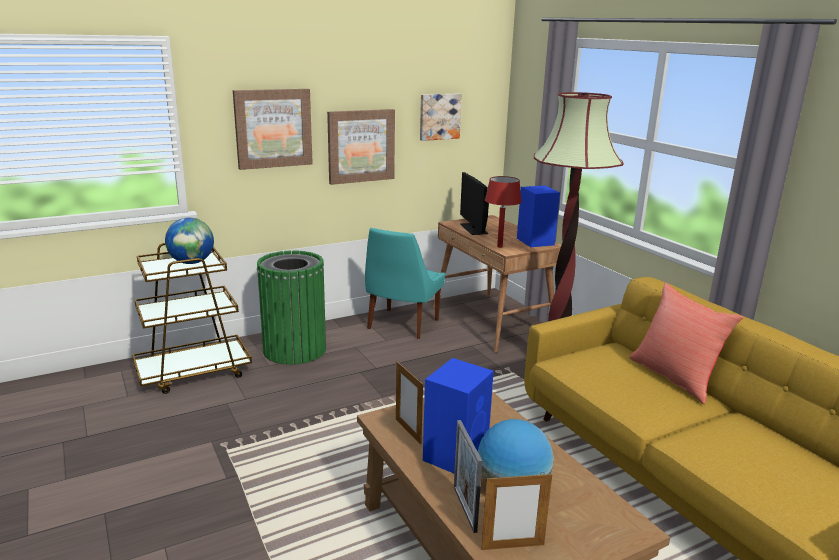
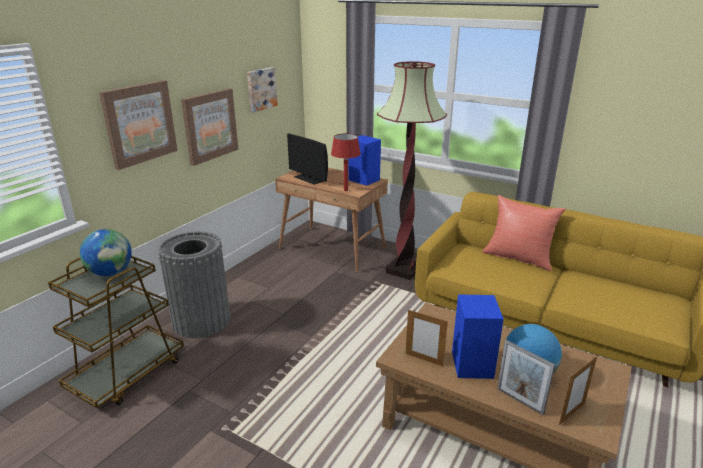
camera: 30 degrees left, 5 degrees up
(294, 350) = (201, 321): green trash can -> grey trash can
(401, 325) = (269, 271): turquoise chair -> none

